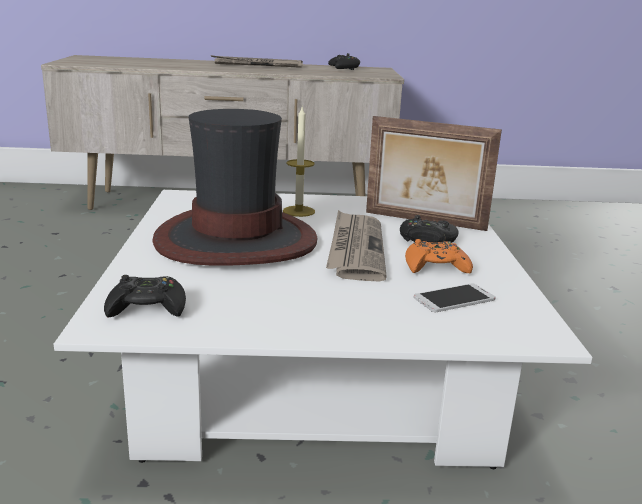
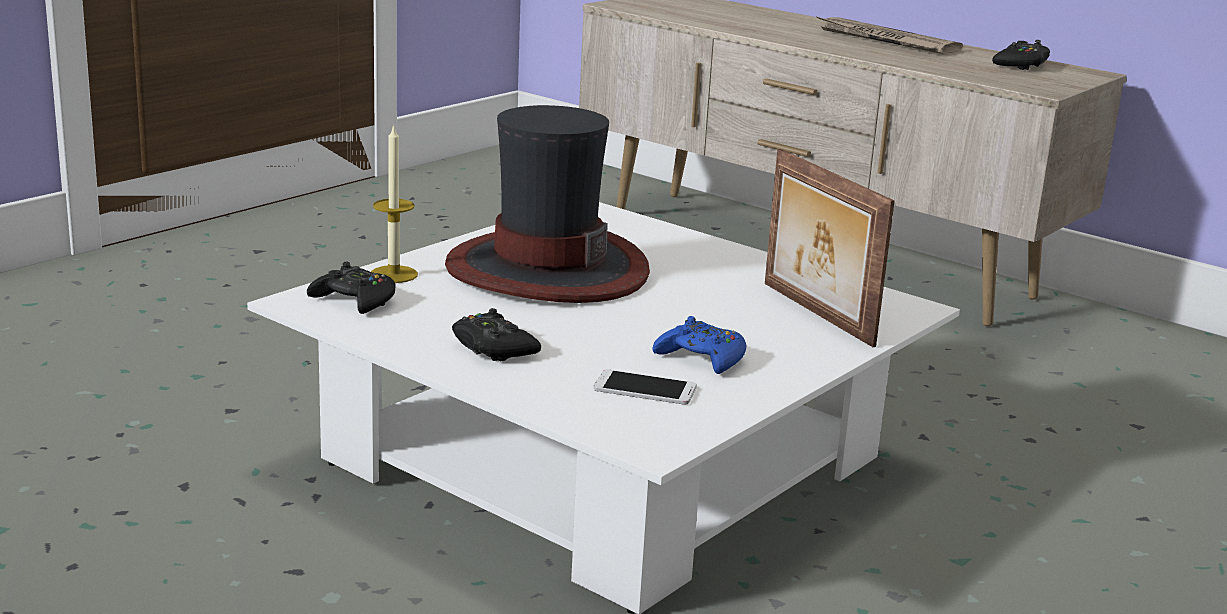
camera: 40 degrees right, 0 degrees up
(299, 211) = (683, 260): candle -> candle (394, 274)
(355, 249) = (654, 315): newspaper -> none
(427, 240) = (763, 332): black game controller -> black game controller (493, 348)
(435, 267) = (701, 358): orange game controller -> blue game controller

